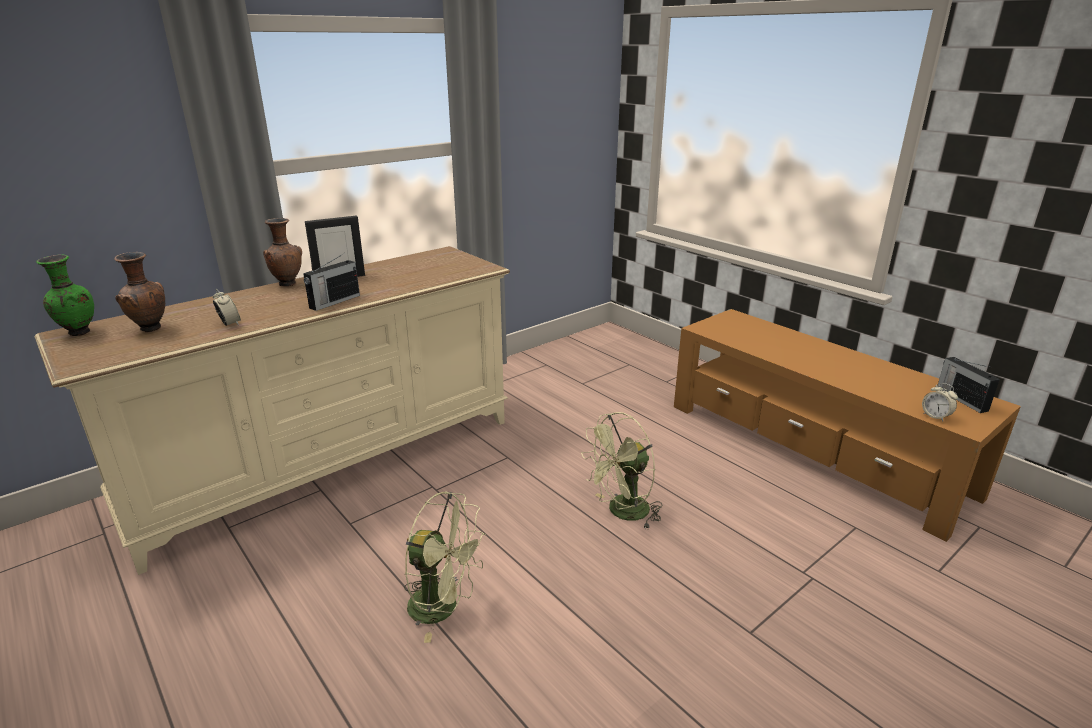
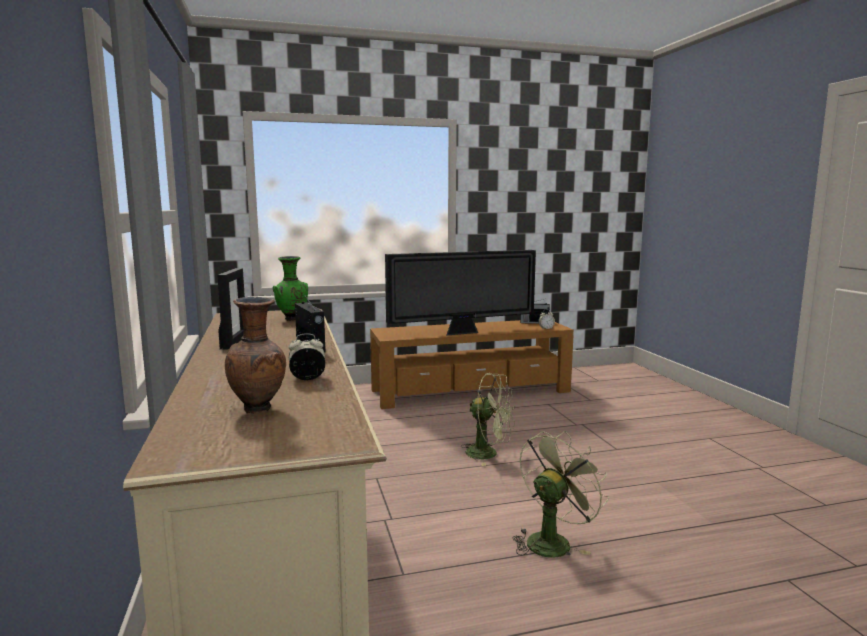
camera: 65 degrees left, 15 degrees down
(78, 333) = (191, 448): green vase -> green vase (292, 319)
(288, 284) = (209, 357): brown vase -> none
(622, 513) = (489, 454): green fan -> green fan turned 60 degrees counterclockwise
(796, 361) = (462, 333): none -> television

